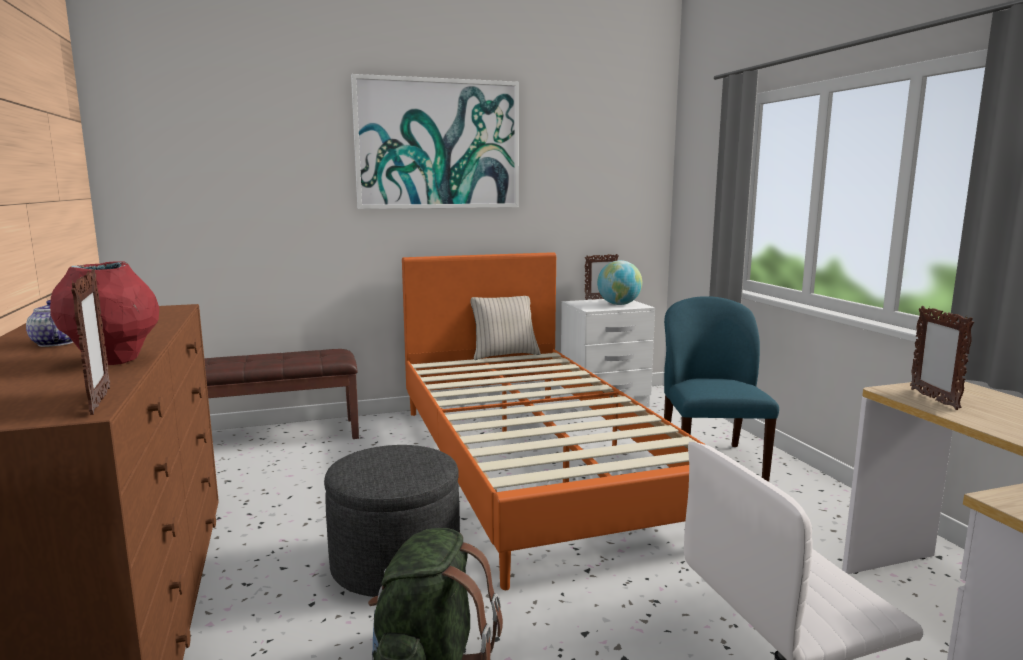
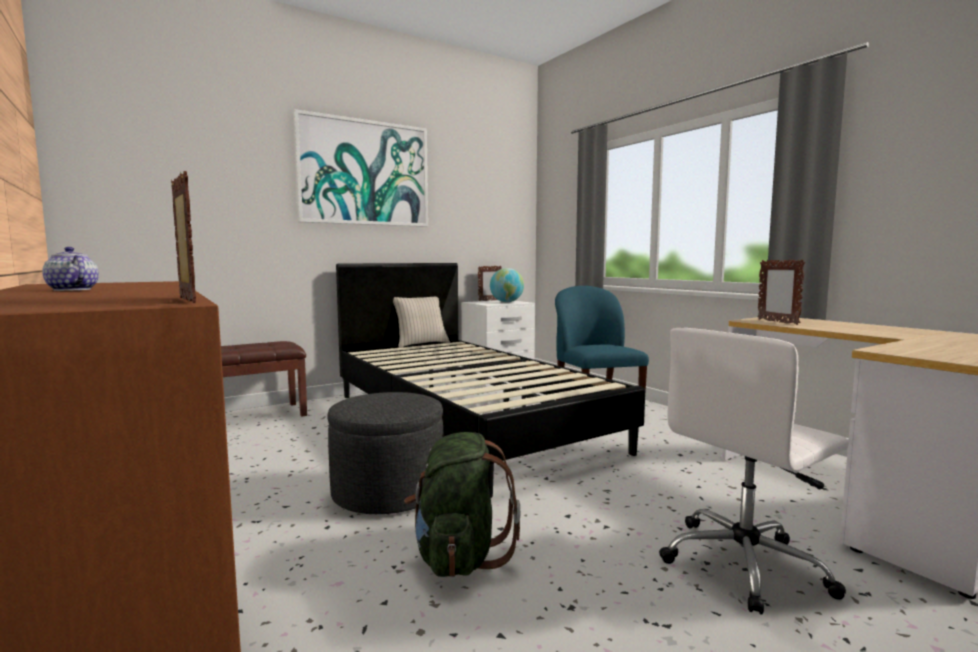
camera: 15 degrees left, 5 degrees down
(113, 361) = (156, 292): red vase -> none
(532, 465) = (465, 420): orange bed -> black bed

